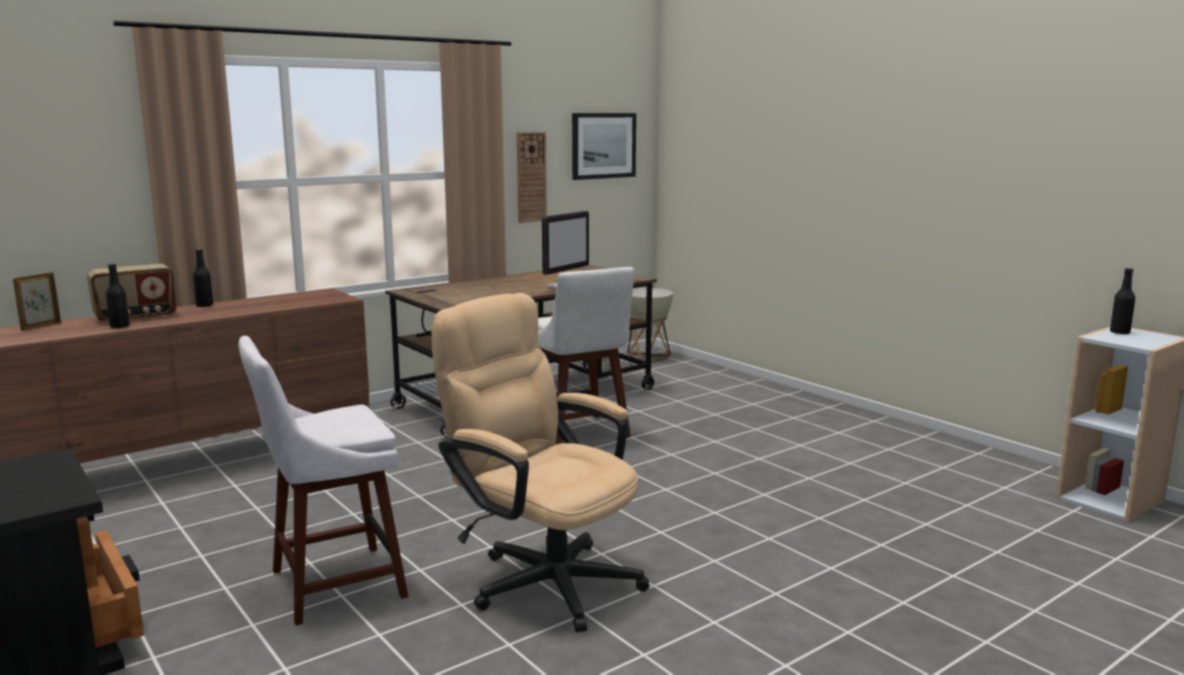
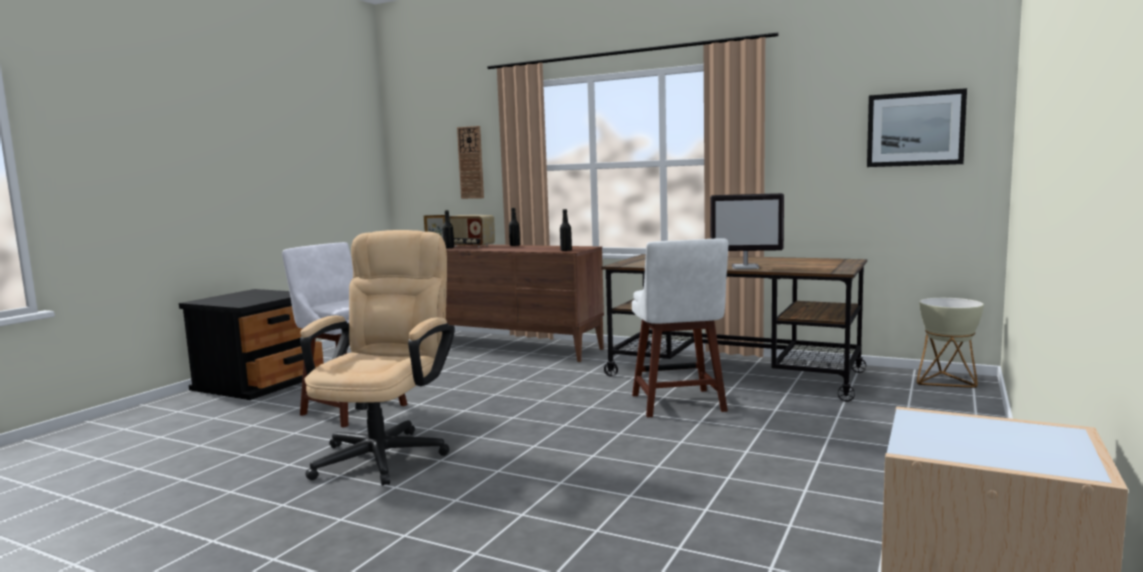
camera: 65 degrees right, 5 degrees down
(531, 177) = (812, 164): wall clock -> wall clock (471, 162)
(580, 434) = (678, 404): white chair -> white chair turned 45 degrees counterclockwise
(1119, 332) = (1010, 430): black bottle -> black bottle (566, 250)

